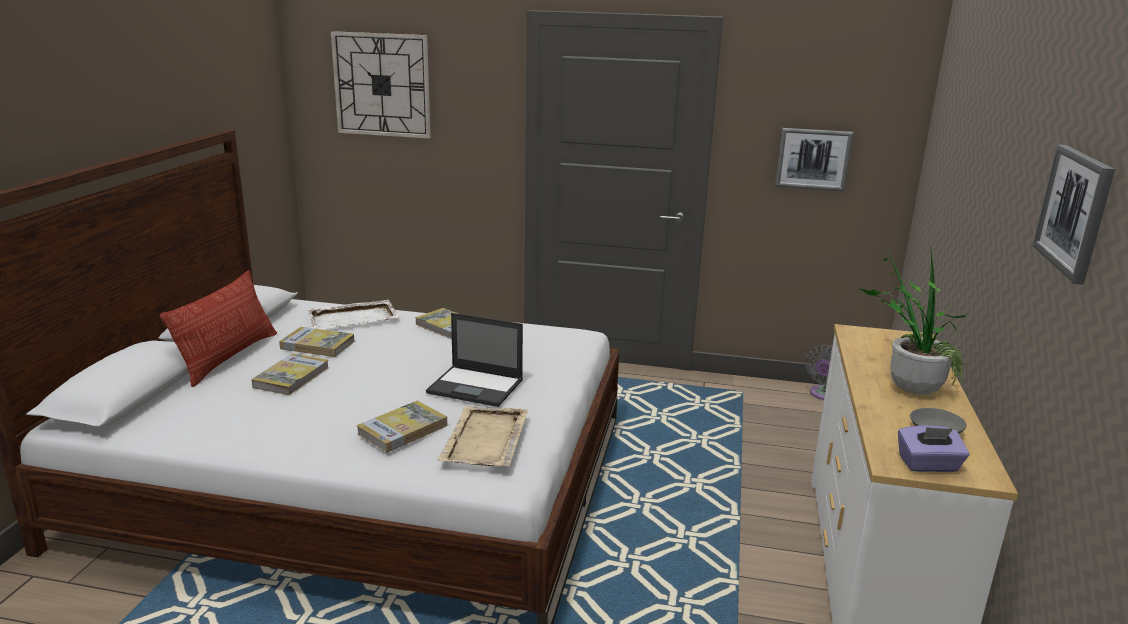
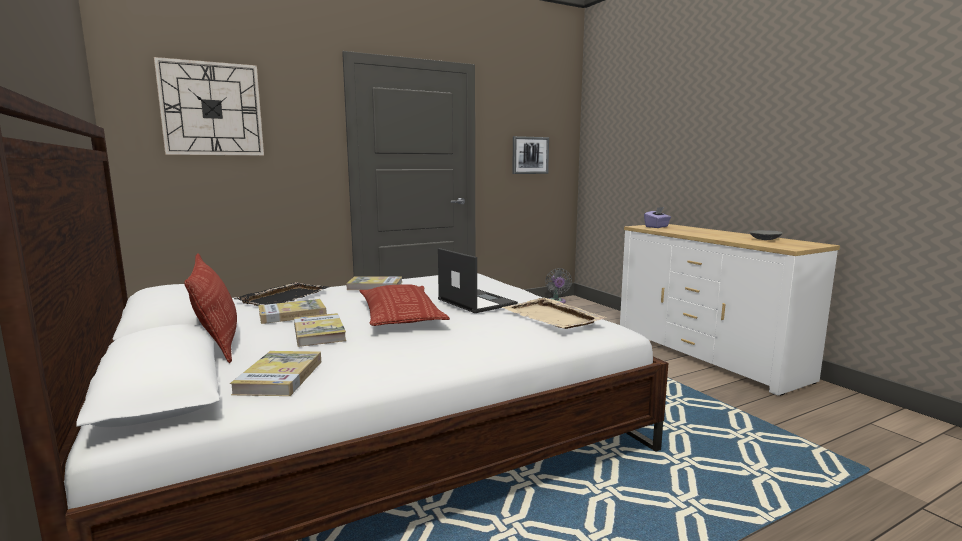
camera: 40 degrees left, 10 degrees down
(354, 318) = (285, 297): white tray -> black tray
(384, 378) = (400, 314): none -> pillow
(402, 430) = (491, 327): book -> book (279, 377)
(476, 386) = (475, 301): laptop -> laptop turned 105 degrees counterclockwise
(906, 385) = (711, 233): potted plant -> none
(928, 465) = (798, 245): purple tissue box -> purple tissue box (657, 227)
(1074, 211) = (819, 100): picture -> none

